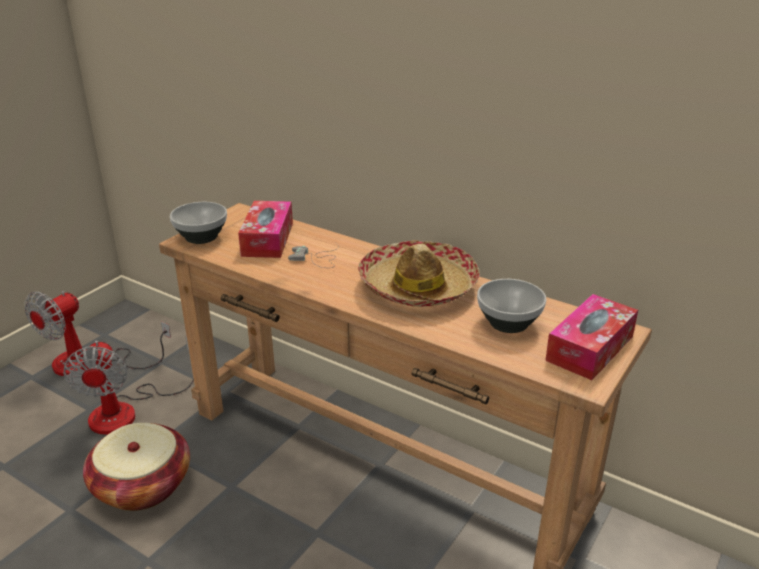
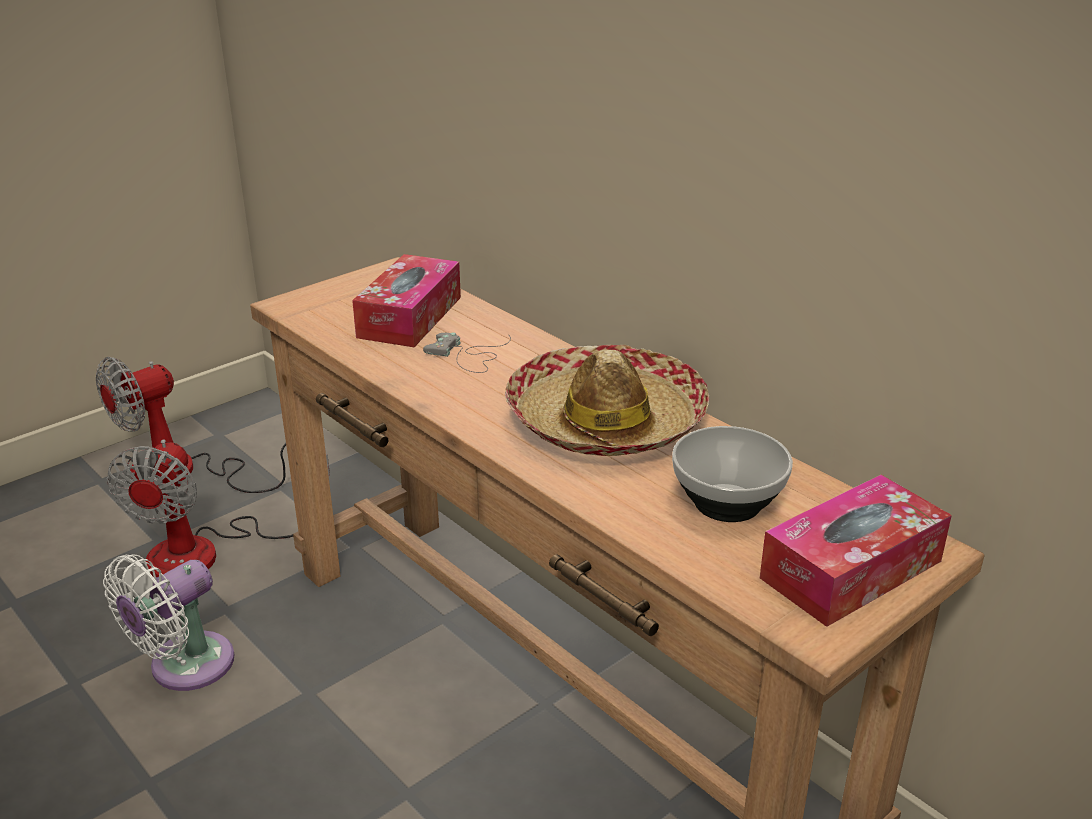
camera: 15 degrees right, 0 degrees up
(142, 486) = (184, 667): basket -> white fan
(200, 237) = (313, 302): bowl -> none

